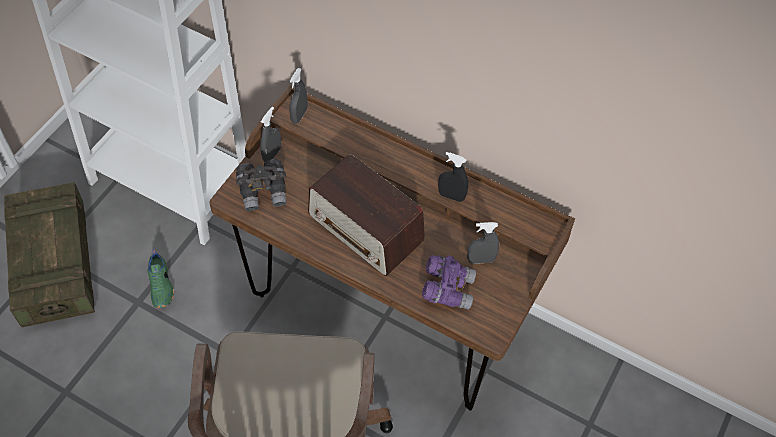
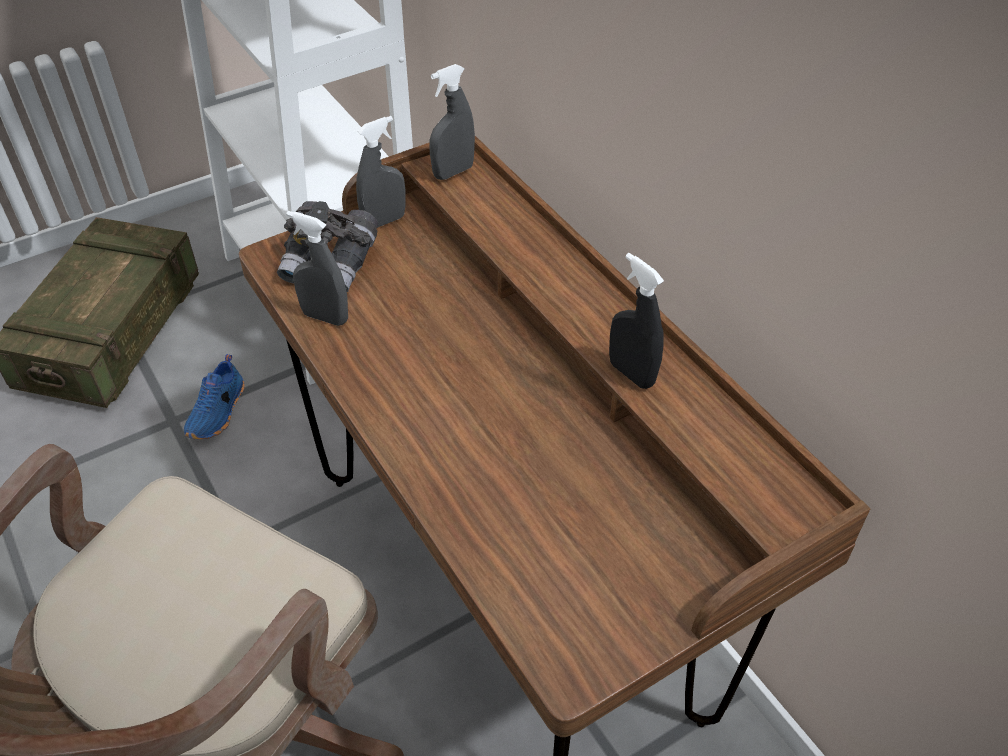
camera: 30 degrees right, 10 degrees down
(161, 285) = (218, 412): green shoe -> blue shoe
(366, 228) = (453, 378): radio -> none
(447, 289) = (533, 540): purple binoculars -> none
(480, 260) = (632, 516): grey spray bottle -> grey spray bottle (325, 317)

